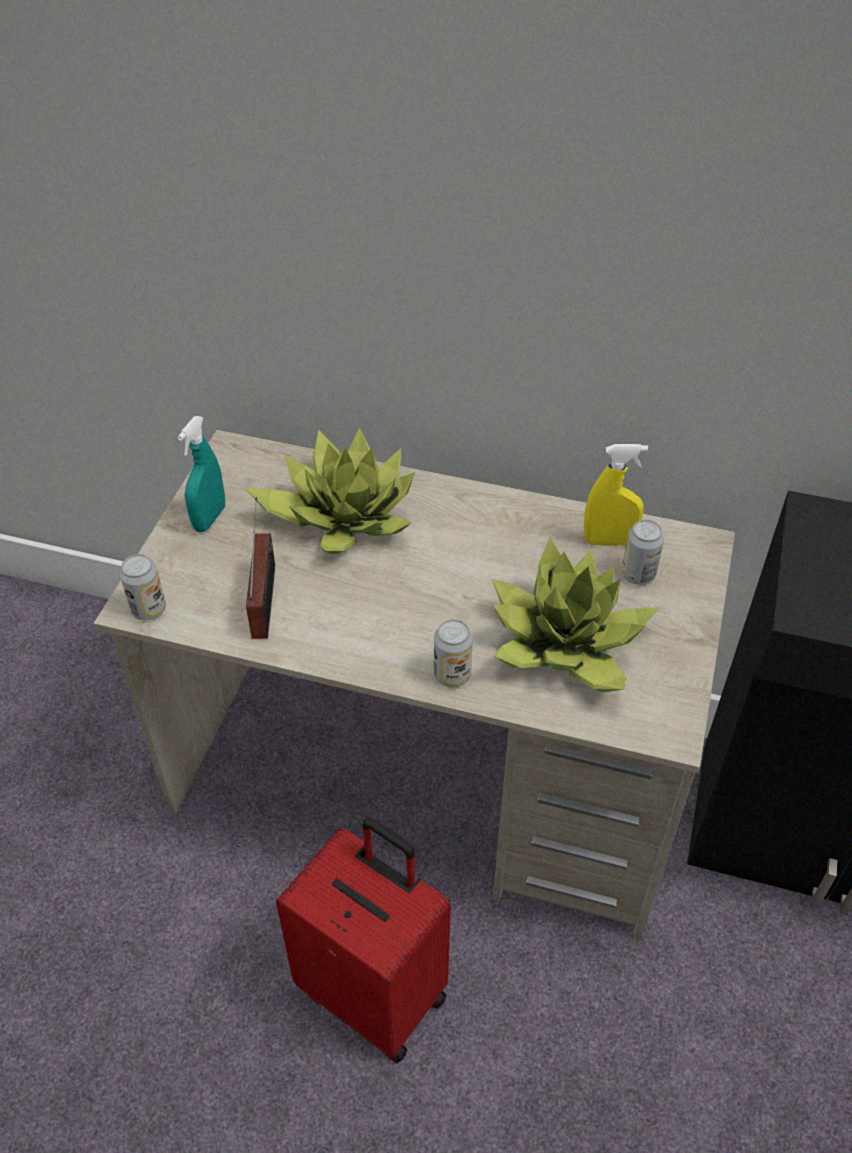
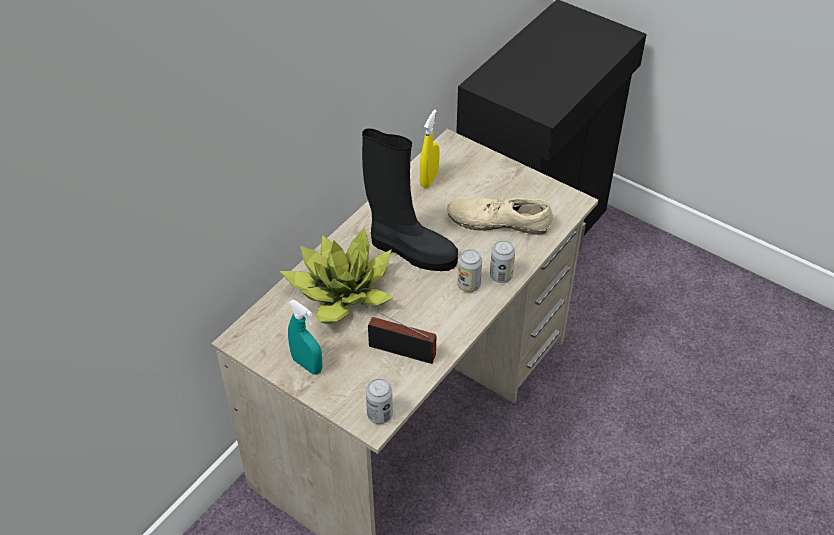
camera: 70 degrees left, 0 degrees up
(375, 992) = (552, 482): red suitcase -> none
(453, 560) = (410, 250): none -> black boot
(567, 644) = (498, 221): potted plant -> beige shoe
(638, 574) = (461, 176): can -> can (468, 285)

